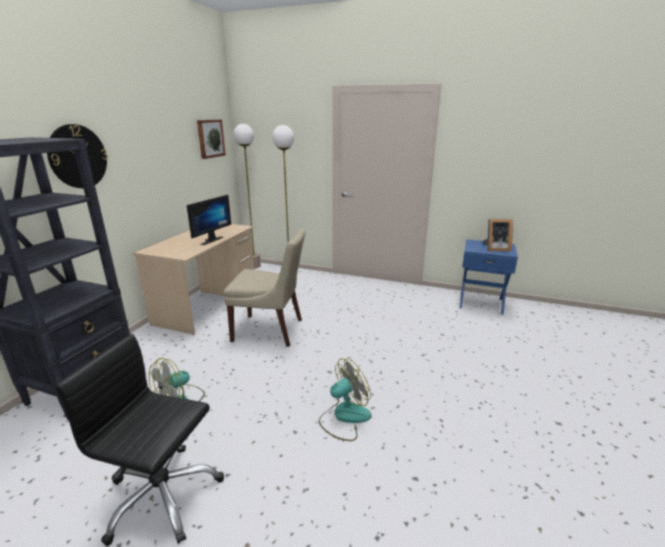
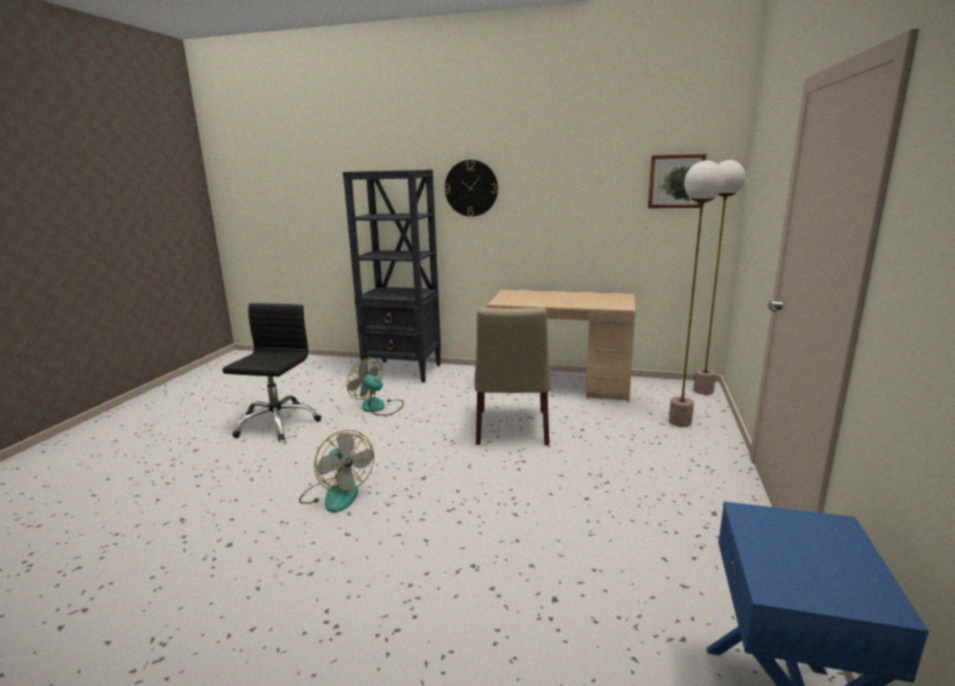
camera: 85 degrees right, 5 degrees down
(209, 240) = (556, 302): monitor -> none
(495, 249) = (800, 563): picture frame -> none

